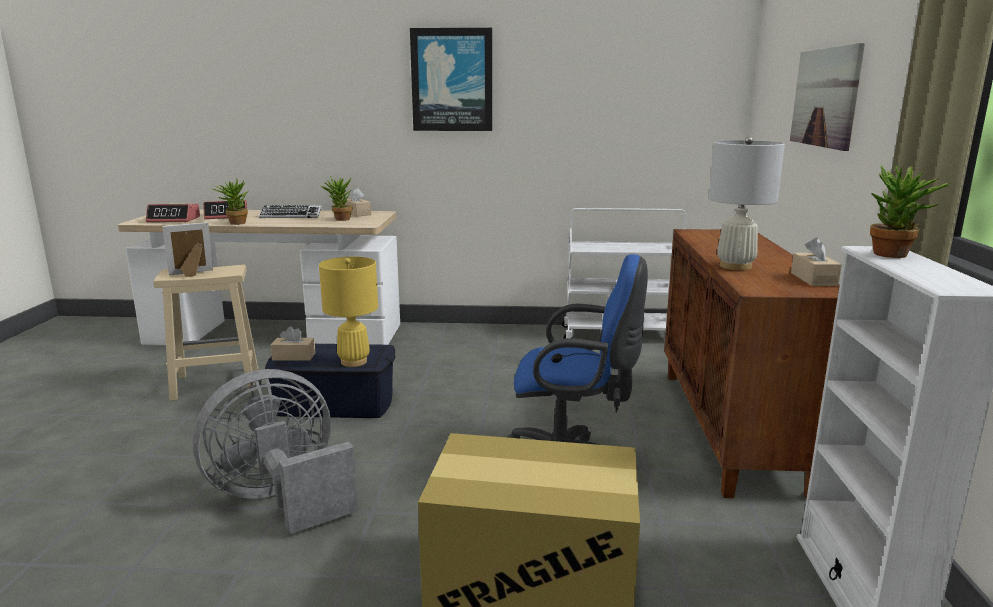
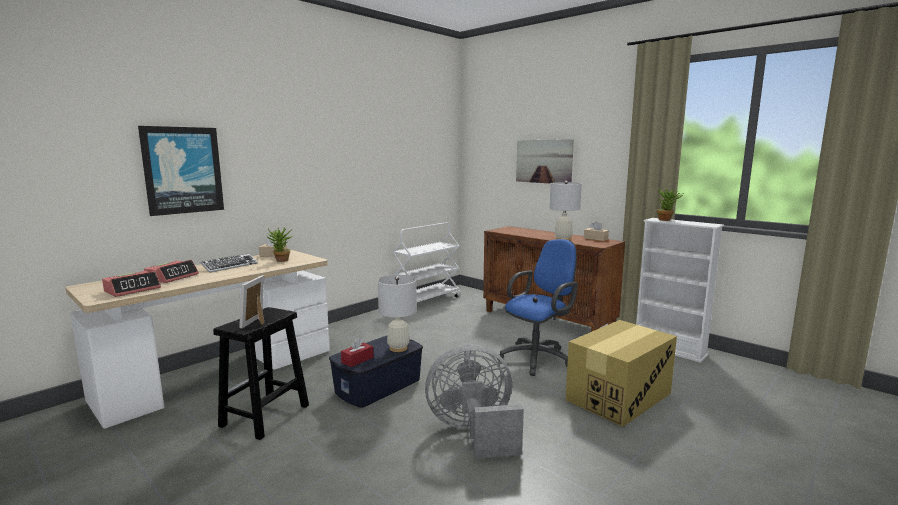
camera: 50 degrees left, 5 degrees down
(214, 384) = (264, 416): beige stool -> black stool
(235, 223) = (209, 279): potted plant -> none
(281, 499) = (473, 432): grey fan -> grey fan turned 75 degrees clockwise
(294, 356) = (357, 360): beige tissue box -> red tissue box
(354, 362) = (398, 348): yellow table lamp -> white table lamp
(452, 80) = (321, 152): picture -> picture (183, 170)

